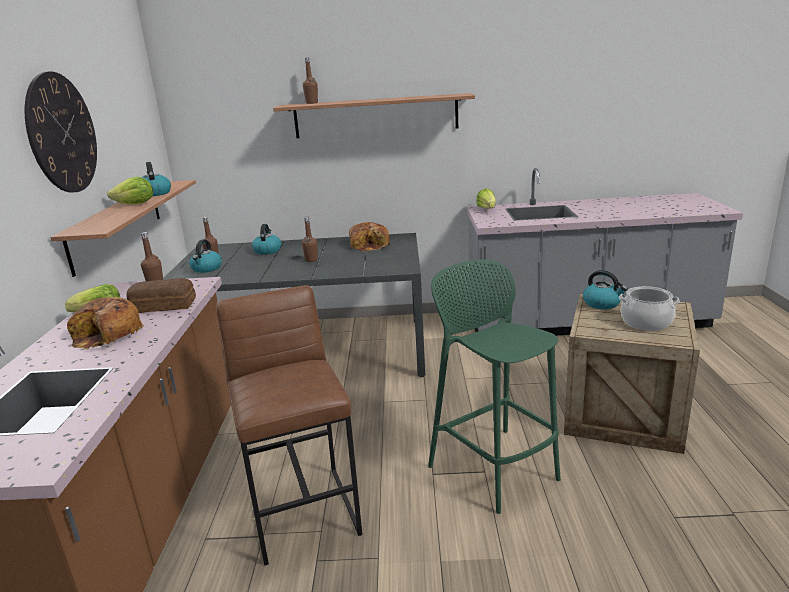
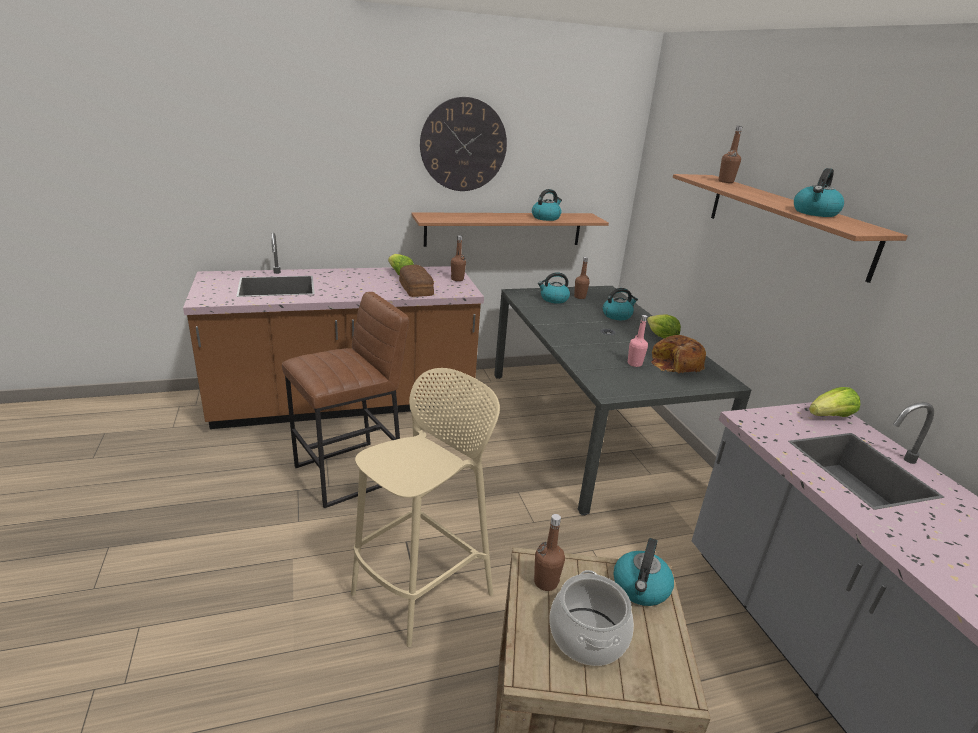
camera: 70 degrees right, 5 degrees up
(107, 335) = (363, 283): bread -> none
(136, 204) = (506, 218): lettuce -> lettuce (661, 337)
(311, 260) = (604, 339): brown bottle -> brown bottle (545, 582)
(362, 256) = (634, 364): none -> pink bottle
(418, 97) = (815, 213): none -> kettle
(495, 468) = (421, 588): green stool -> beige stool

